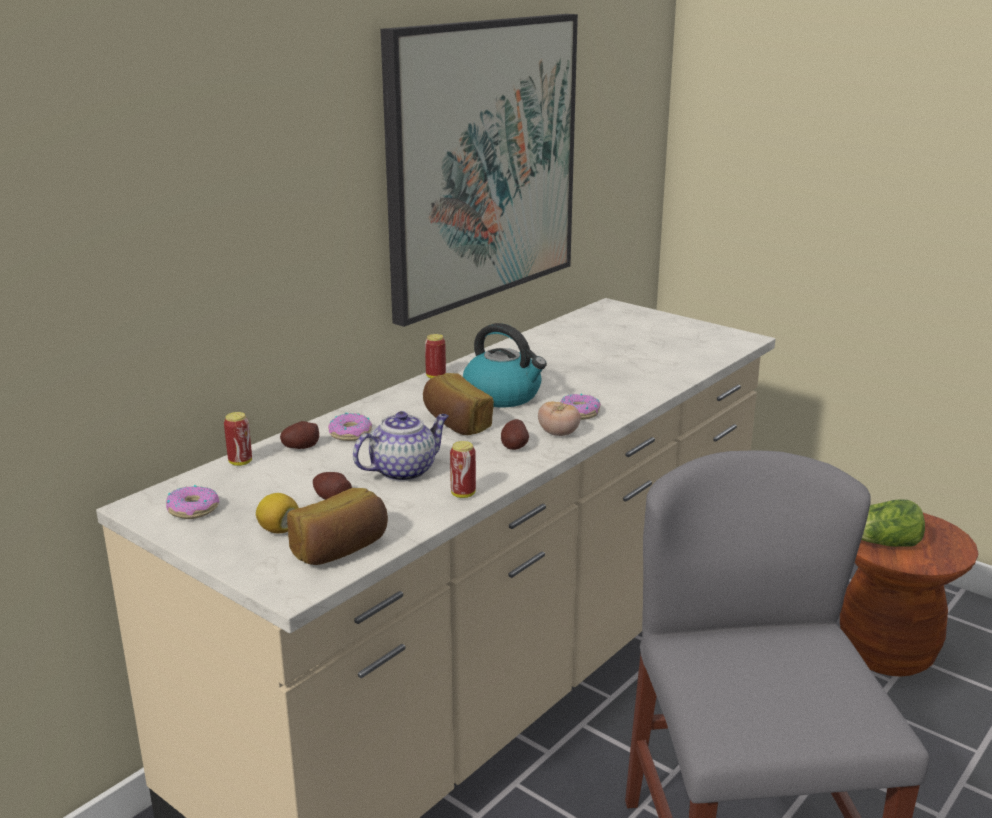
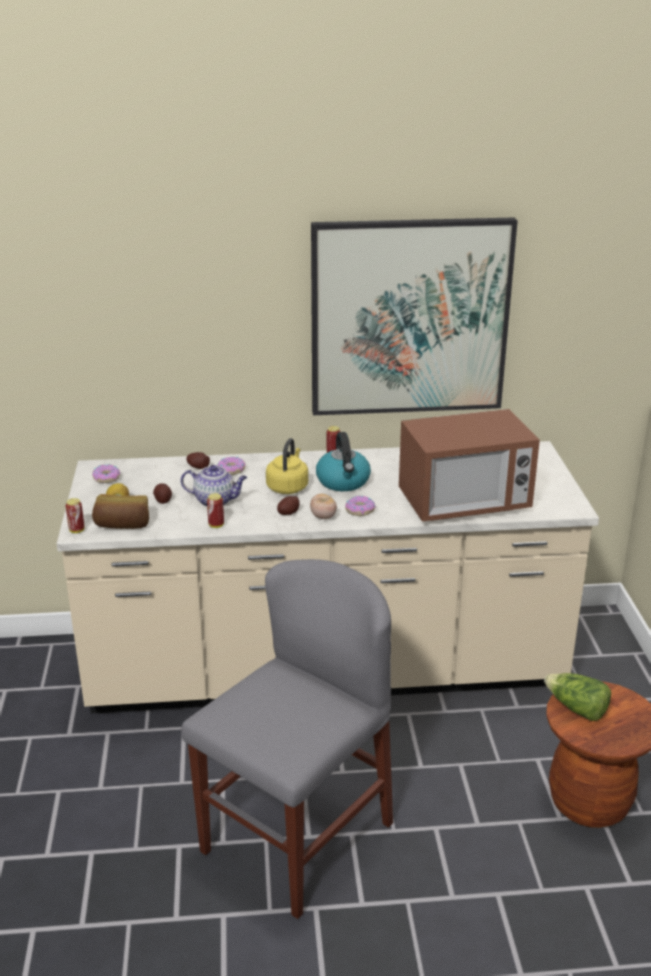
camera: 45 degrees right, 5 degrees up
(240, 462) = (162, 463): can -> can (77, 530)
(456, 423) = (288, 487): bread -> yellow kettle
(655, 369) = (464, 503): none -> microwave

